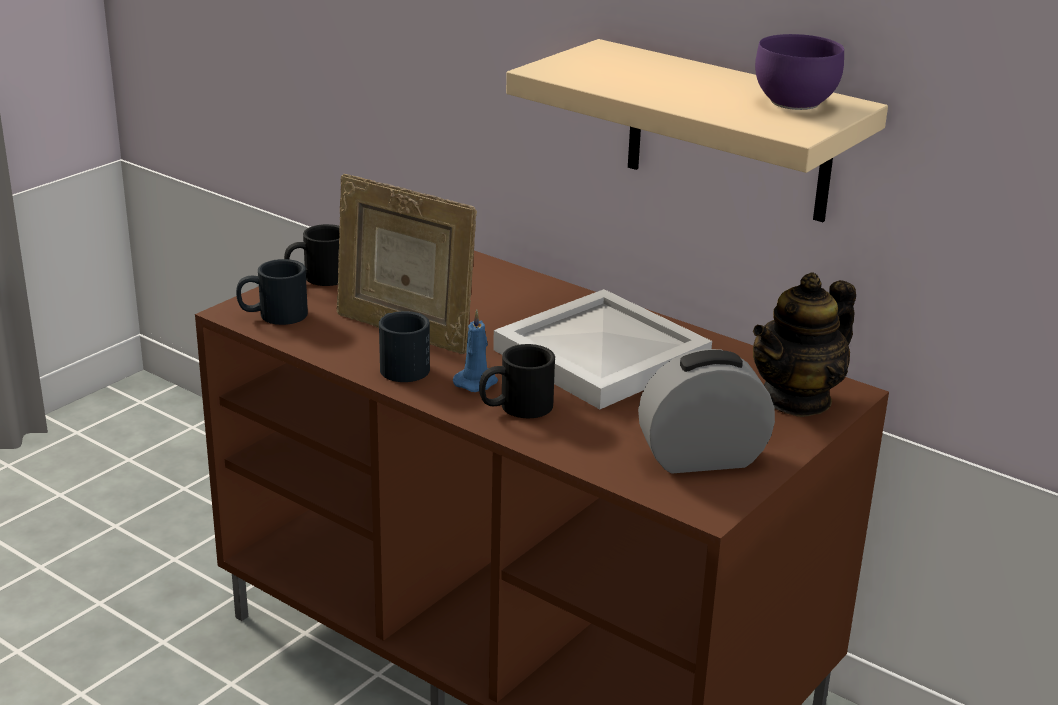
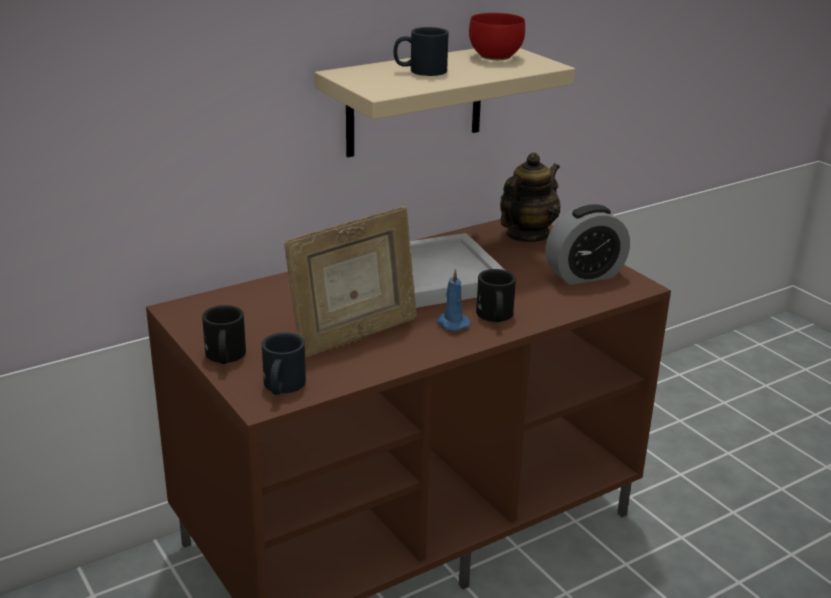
camera: 70 degrees left, 0 degrees up
(400, 365) = (409, 346): black mug -> black mug (420, 71)
(702, 458) = (584, 275): alarm clock -> alarm clock turned 120 degrees counterclockwise
(796, 104) = (497, 57): purple bowl -> red bowl
(797, 399) = (526, 235): teapot -> teapot turned 120 degrees counterclockwise

